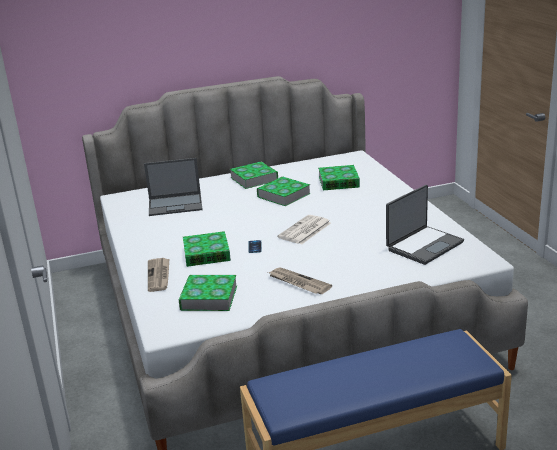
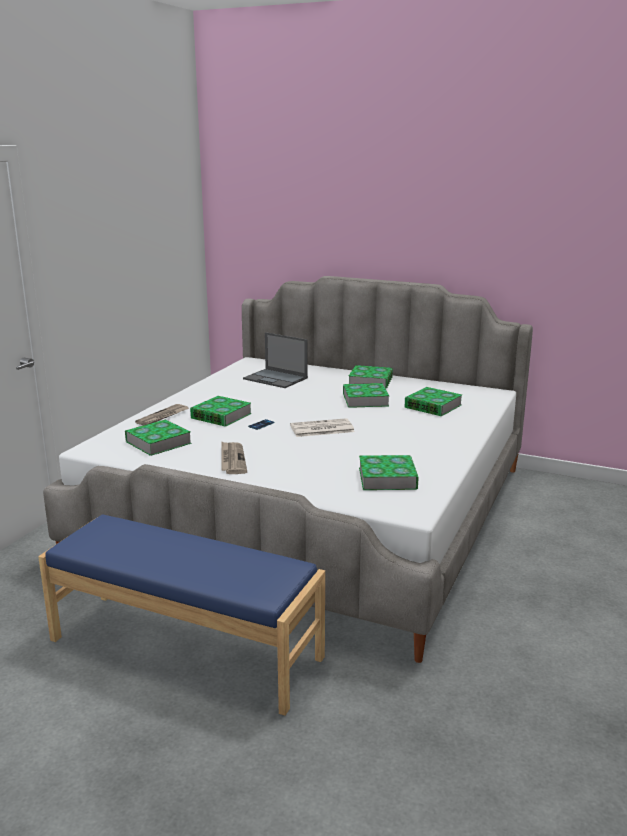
camera: 40 degrees right, 5 degrees down
(424, 246) = (387, 478): laptop -> book

